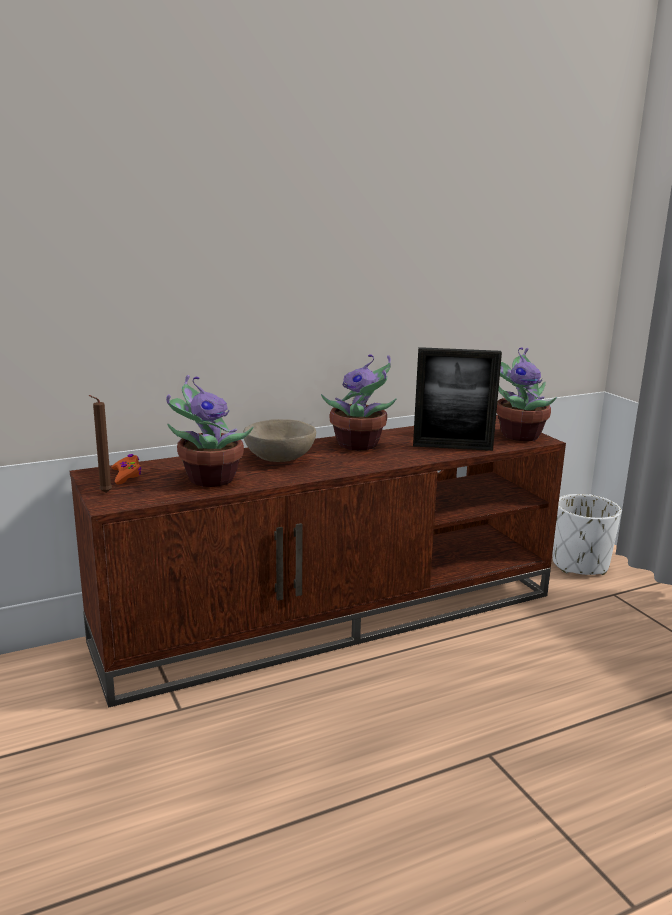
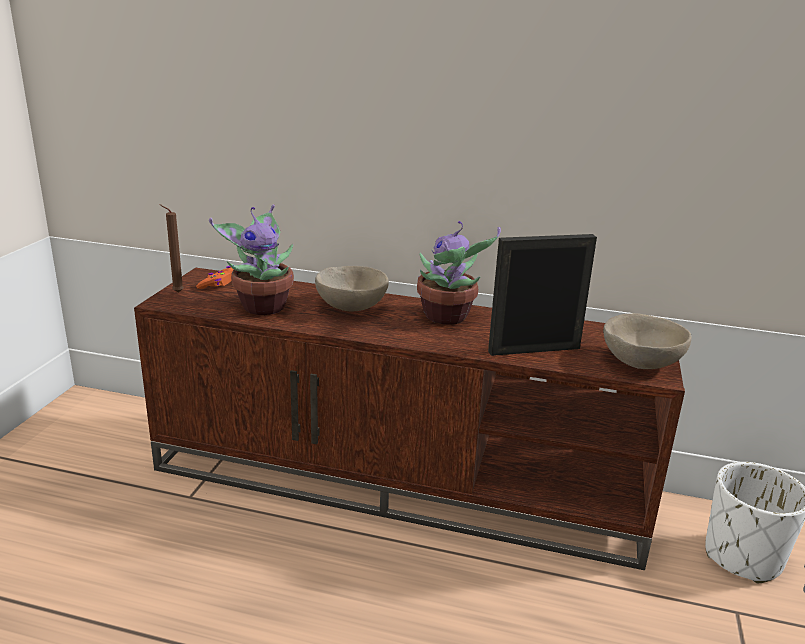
camera: 40 degrees right, 5 degrees up
(452, 447) = (534, 350): picture frame -> picture frame turned 120 degrees clockwise
(518, 435) = (641, 362): potted plant -> beige bowl

